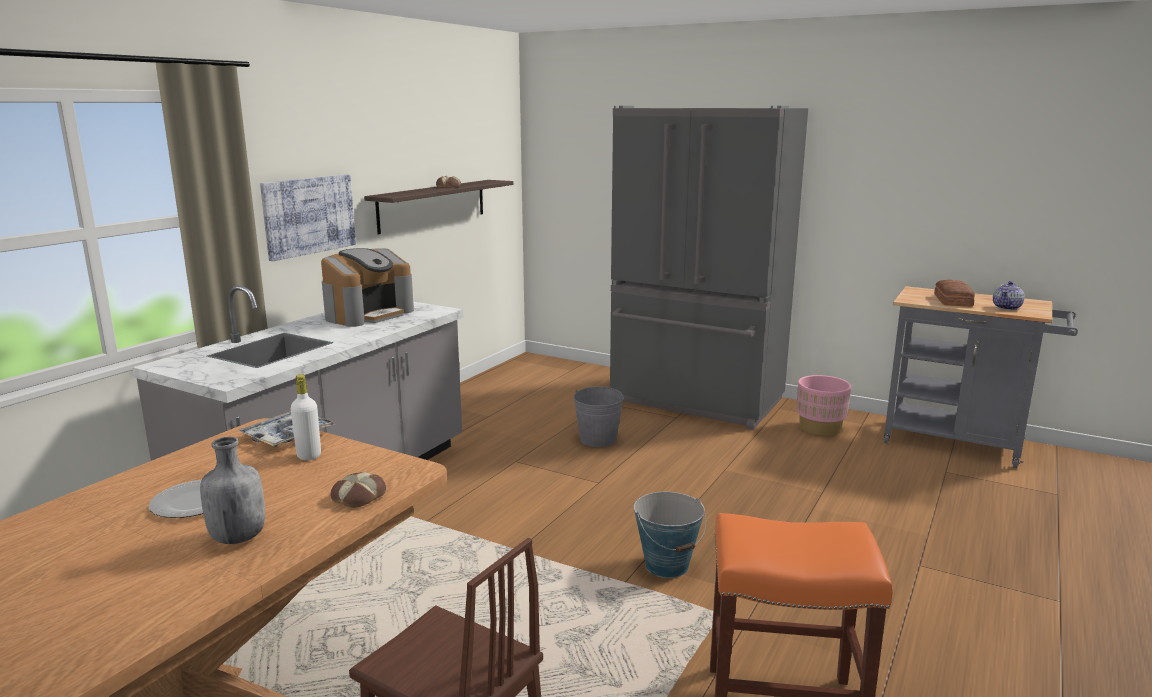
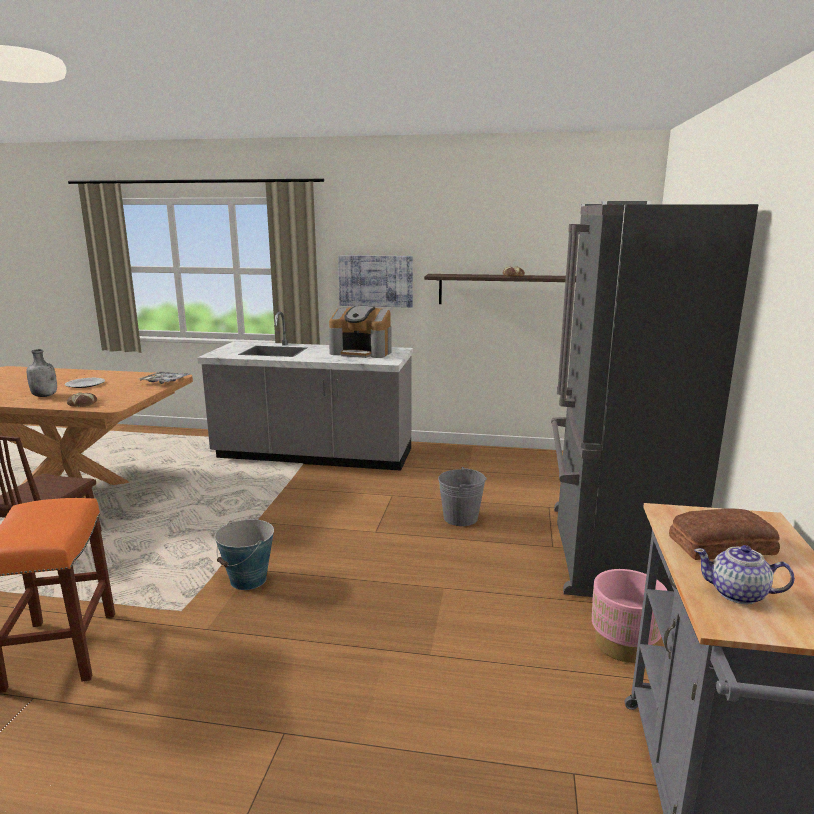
camera: 70 degrees right, 0 degrees up
(309, 456) = (137, 389): white bottle -> none

